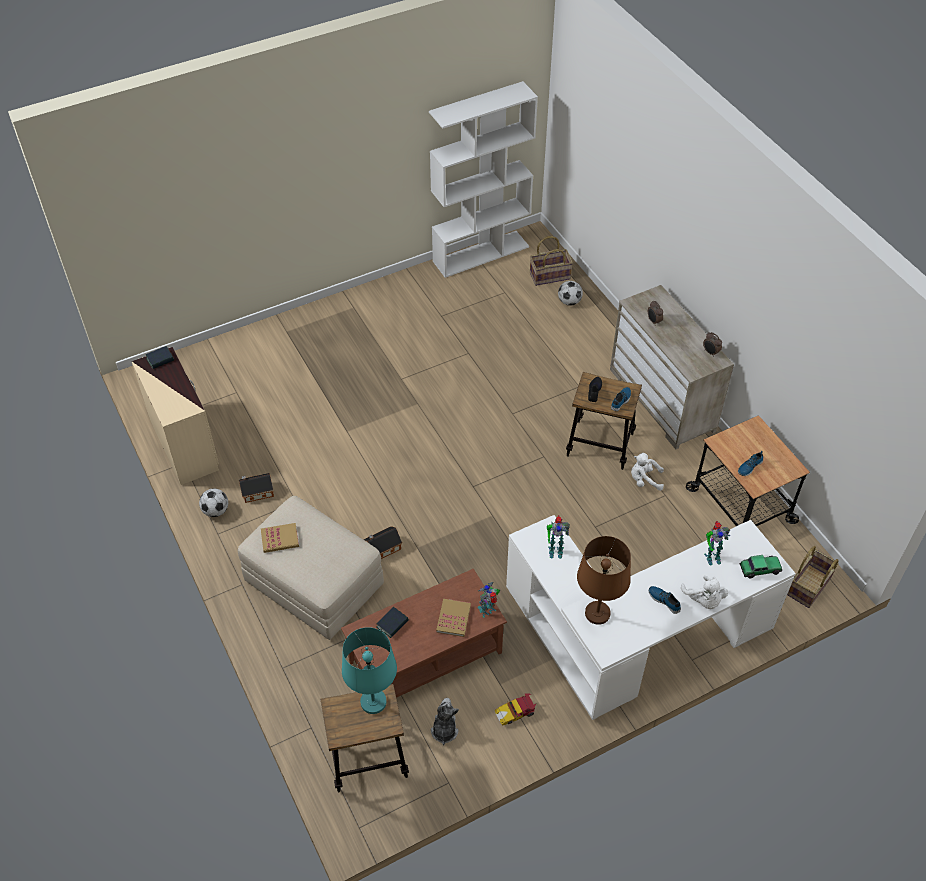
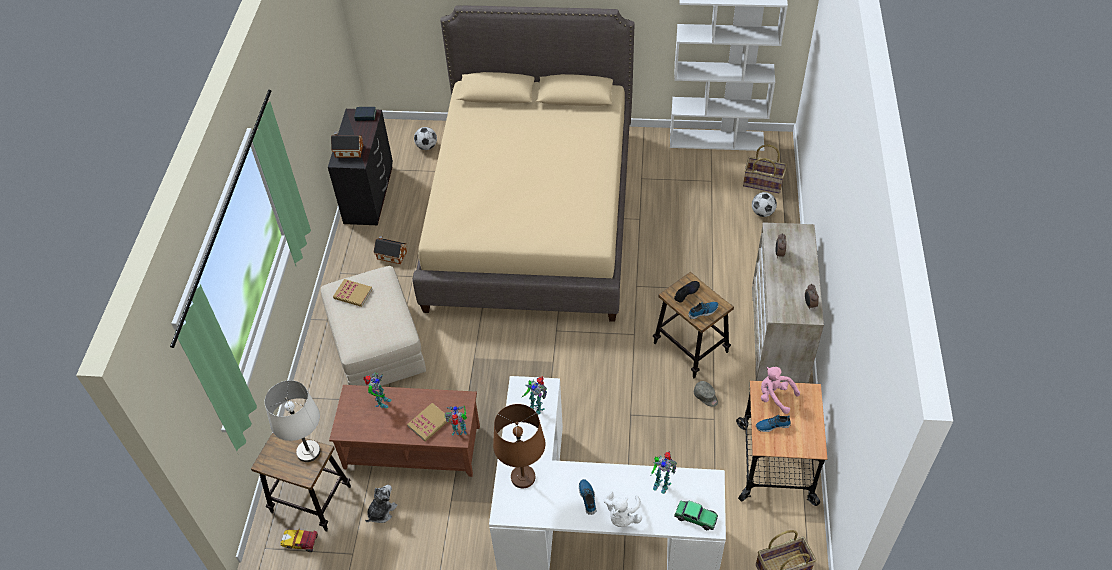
camera: 35 degrees right, 0 degrees up
(185, 444) = (370, 194): beige dresser -> black dresser
(216, 511) = (352, 255): football -> football (426, 147)
(367, 393) = (532, 216): none -> beige bed
(374, 702) = (309, 452): turquoise table lamp -> white table lamp
(381, 549) = (446, 344): toy house -> toy house (348, 151)
(392, 624) = (381, 402): book -> toy robot
(516, 712) = (445, 530): toy car -> toy car (302, 542)
(644, 480) = (706, 397): white plush toy -> grey cap
(733, 443) = (775, 396): none -> pink plush toy

